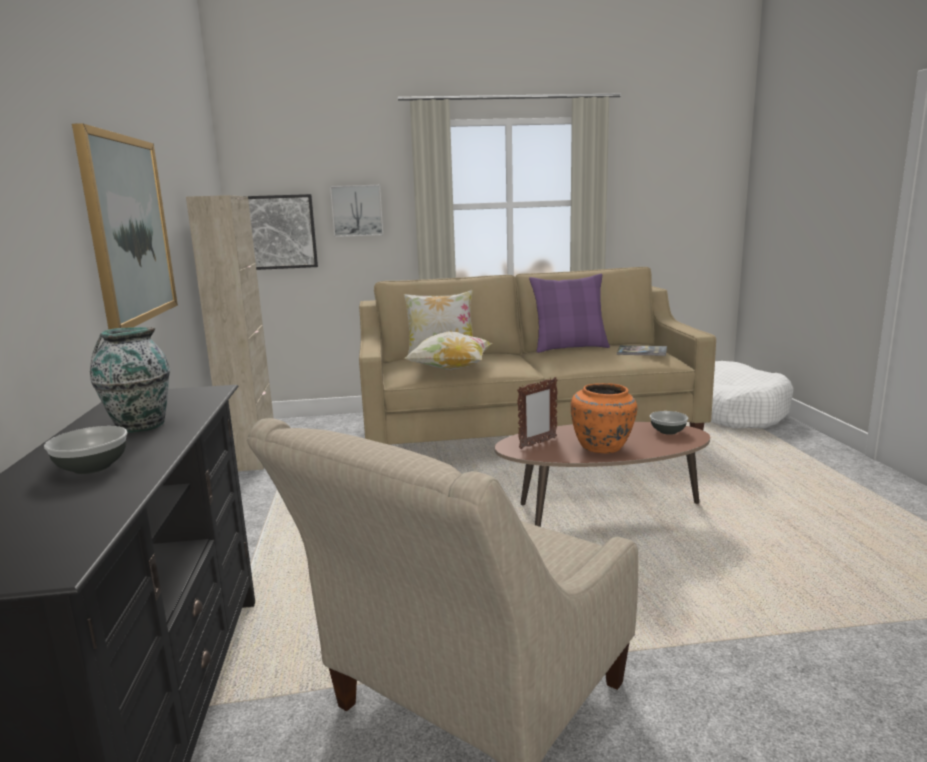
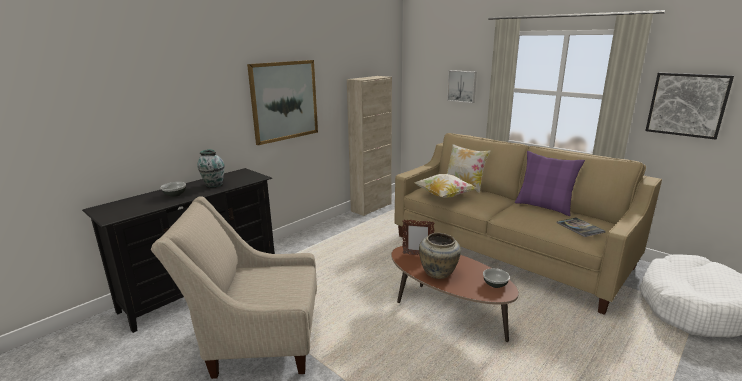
camera: 50 degrees right, 5 degrees up
(278, 232) = (423, 93): picture -> picture (687, 104)
(603, 448) = (438, 273): orange vase -> beige vase

